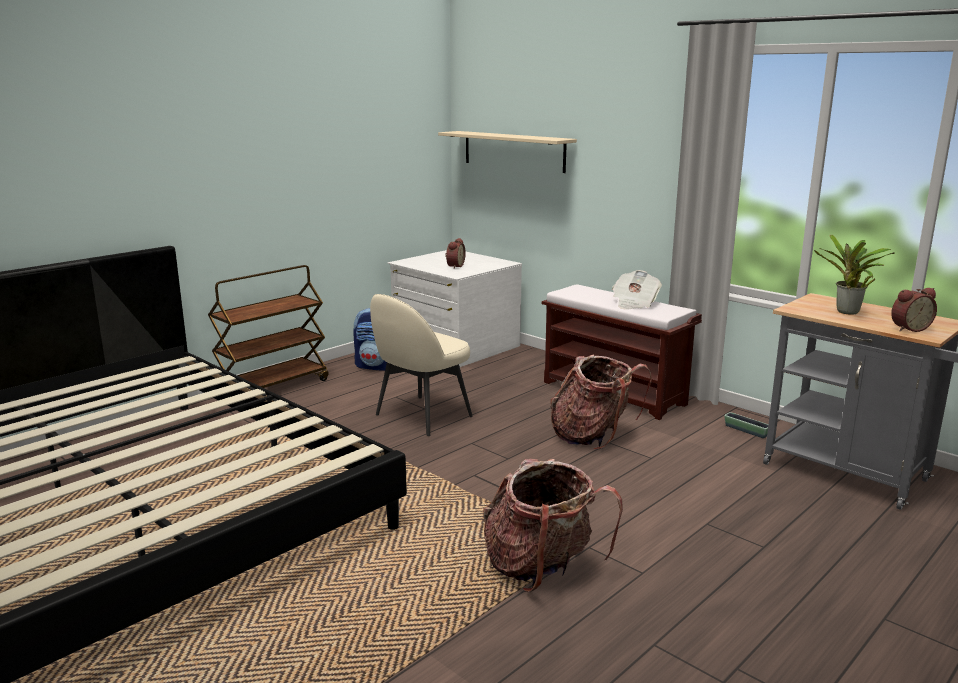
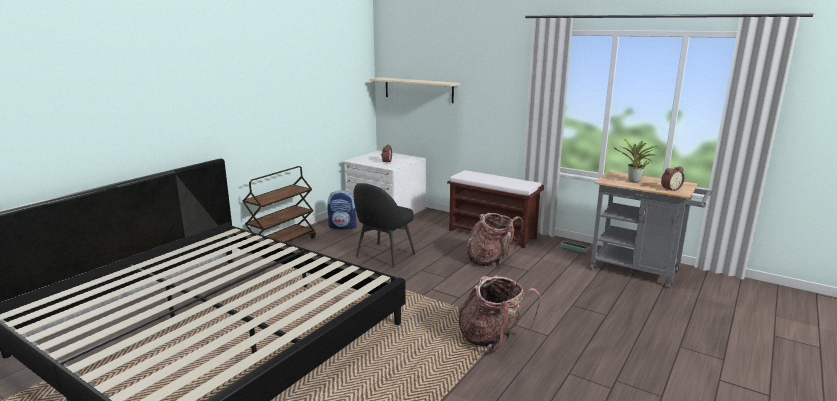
camera: 10 degrees left, 0 degrees up
(421, 416) = (384, 256): beige chair -> black chair
(634, 303) = (504, 180): newspaper -> none

